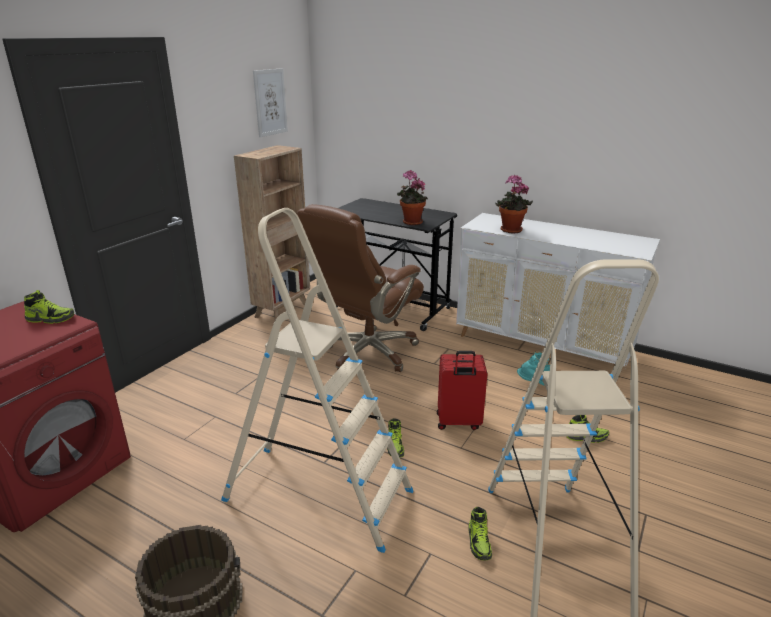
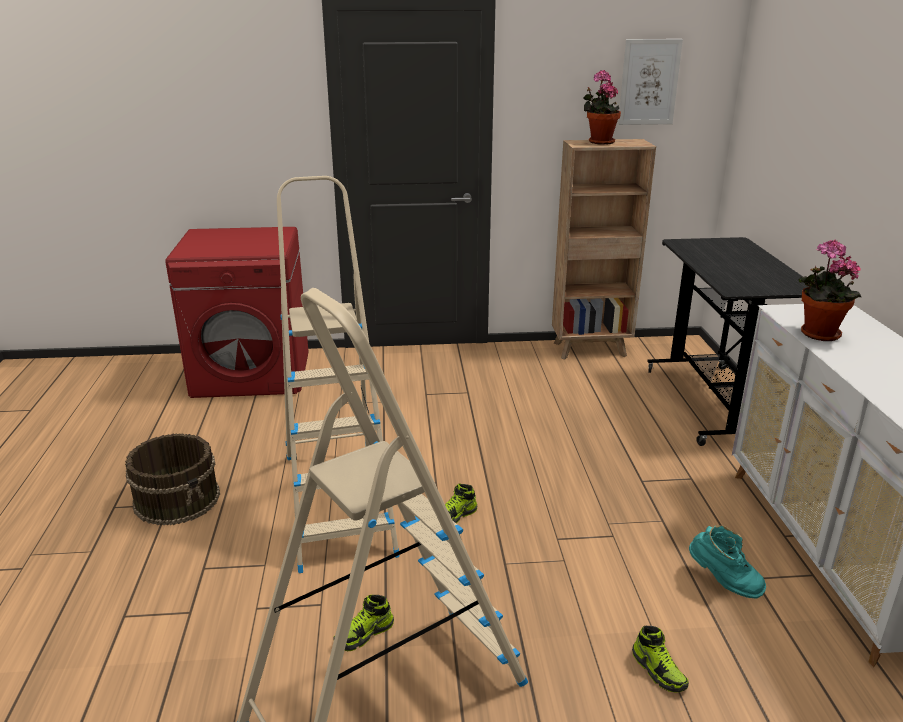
camera: 55 degrees right, 0 degrees up
(51, 319) = (271, 243): shoe -> none
(366, 354) = (589, 430): brown office chair -> none
(410, 223) = (725, 281): potted plant -> potted plant (599, 142)
(458, 422) = (549, 544): red suitcase -> none

